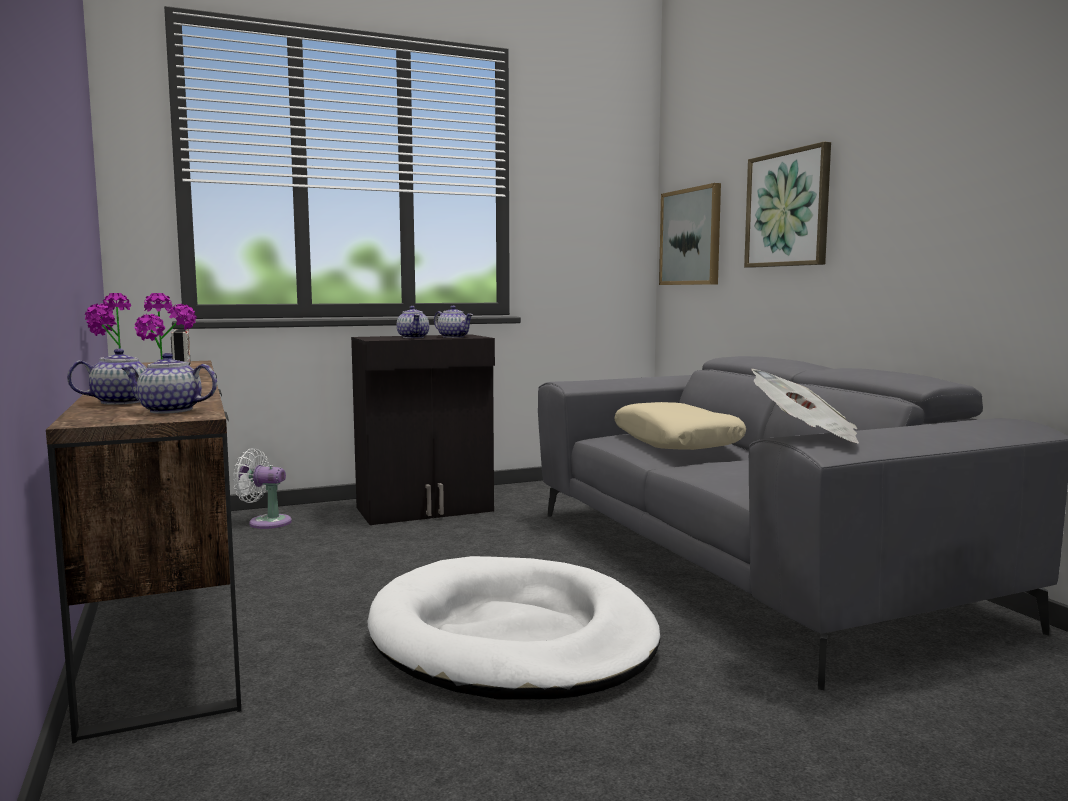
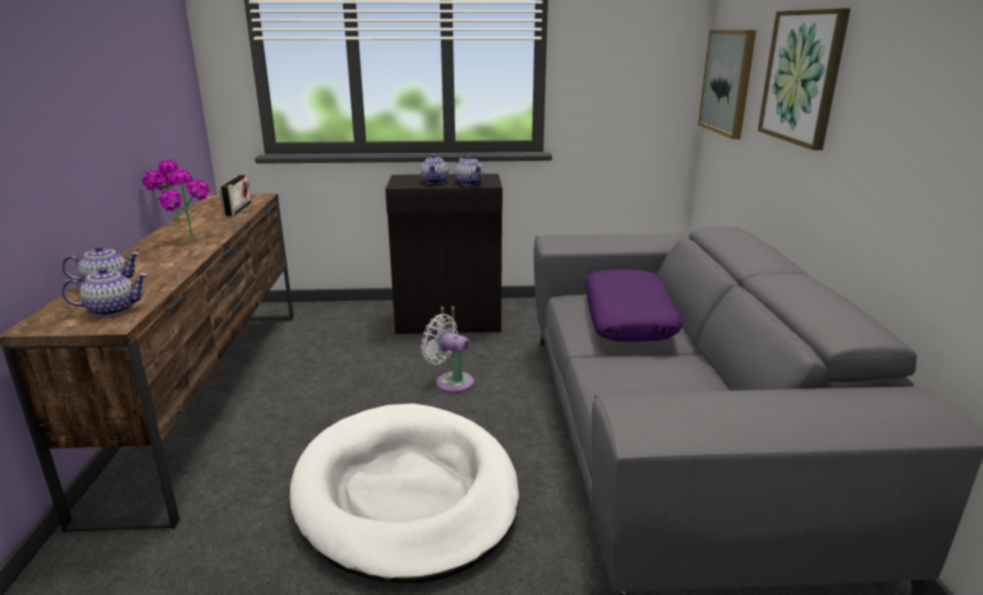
camera: 20 degrees right, 15 degrees up
(169, 410) = (112, 309): teapot -> teapot turned 135 degrees clockwise
(266, 522) = (325, 318): white fan -> white fan (451, 381)
(677, 442) = (629, 318): beige pillow -> purple pillow
(805, 435) = (643, 402): newspaper -> none

